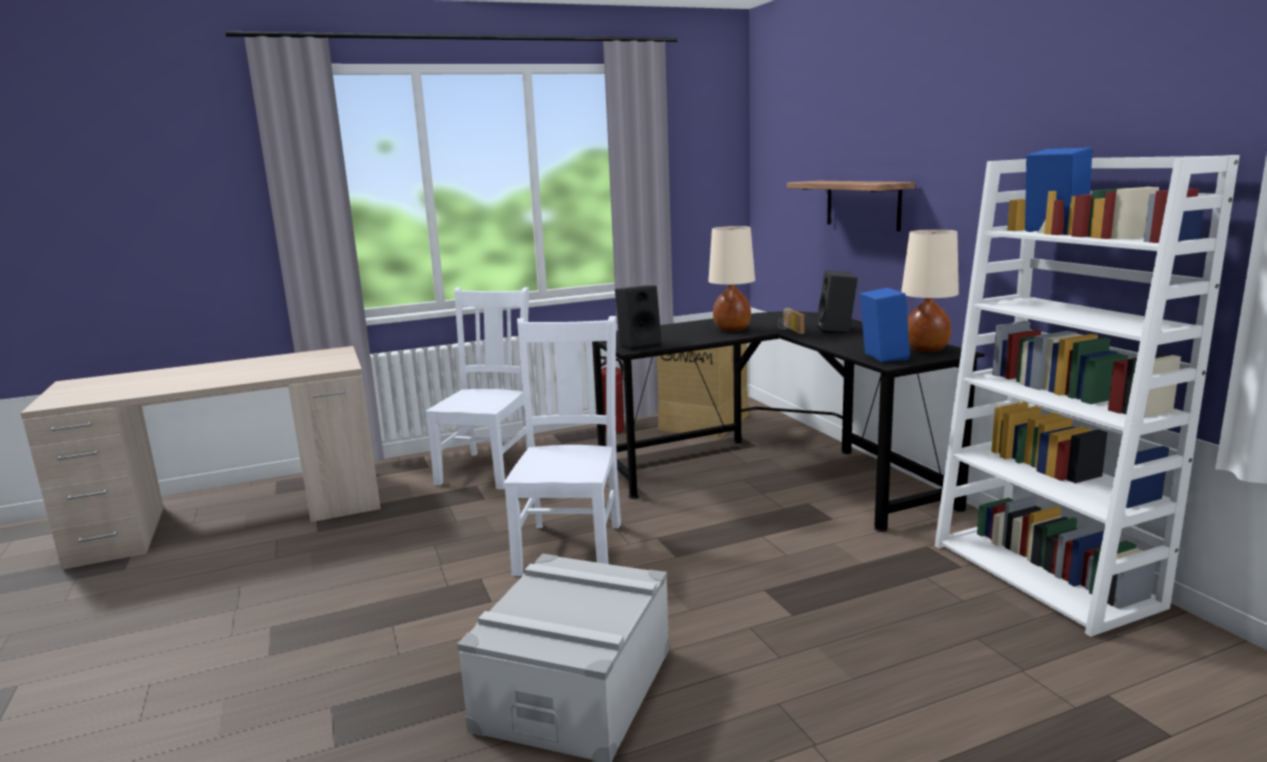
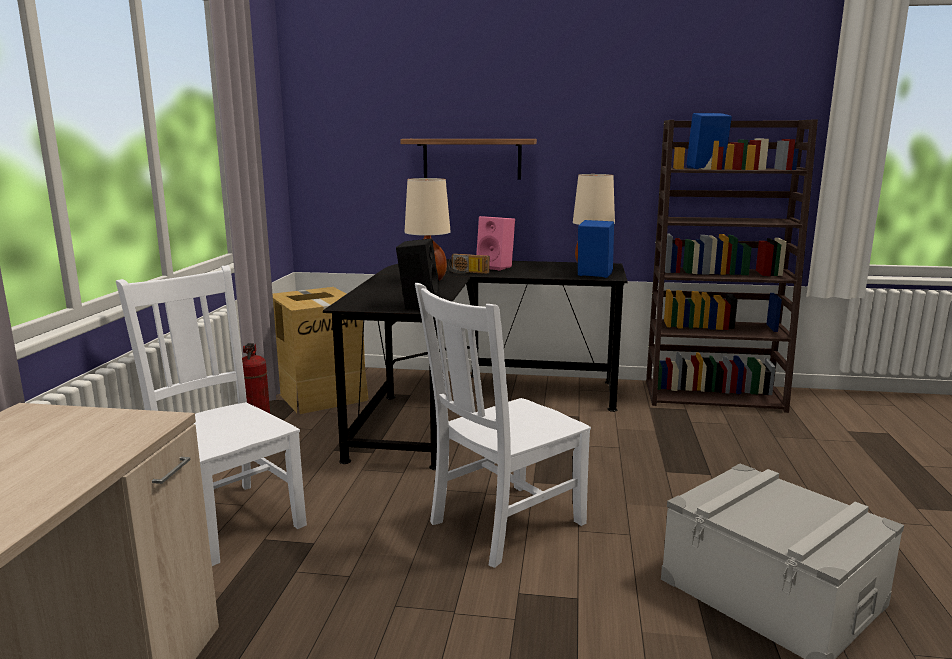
camera: 60 degrees left, 0 degrees up
(571, 546) = (503, 524): white chair -> white chair turned 75 degrees counterclockwise
(837, 330) = (496, 267): black speaker -> pink speaker
(1045, 575) = (714, 396): white bookcase -> brown bookcase

